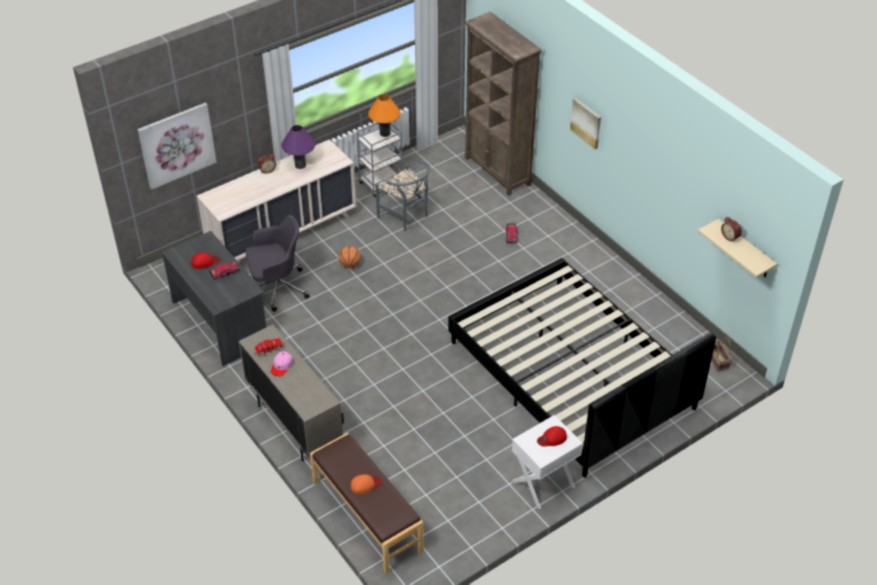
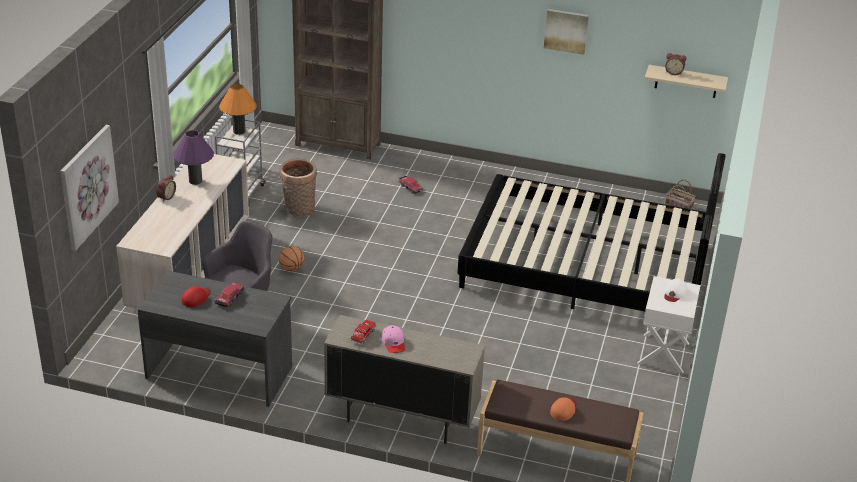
camera: 40 degrees left, 10 degrees down
(406, 217) = (299, 210): grey chair -> basket
(552, 438) = (674, 293): red cap -> white cap
(586, 122) = (456, 39): picture -> picture (566, 31)

